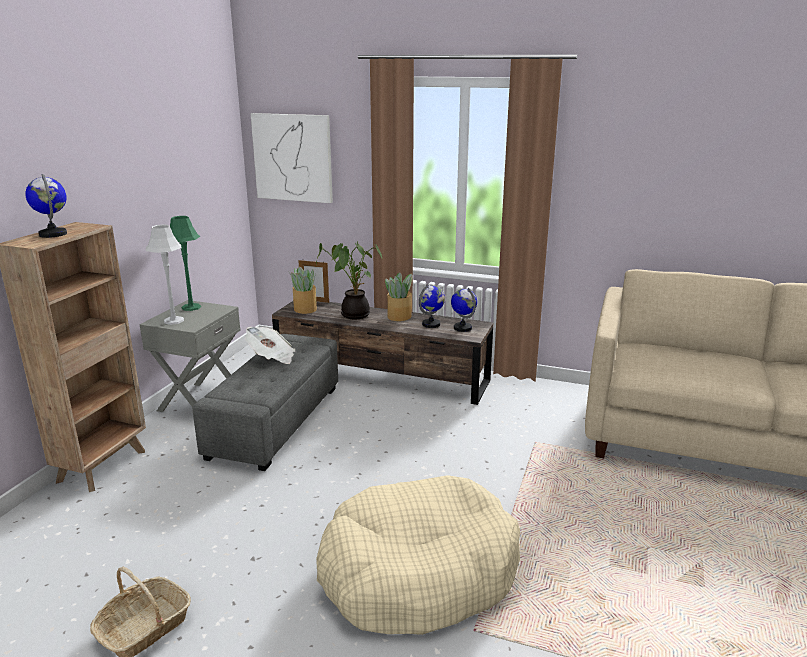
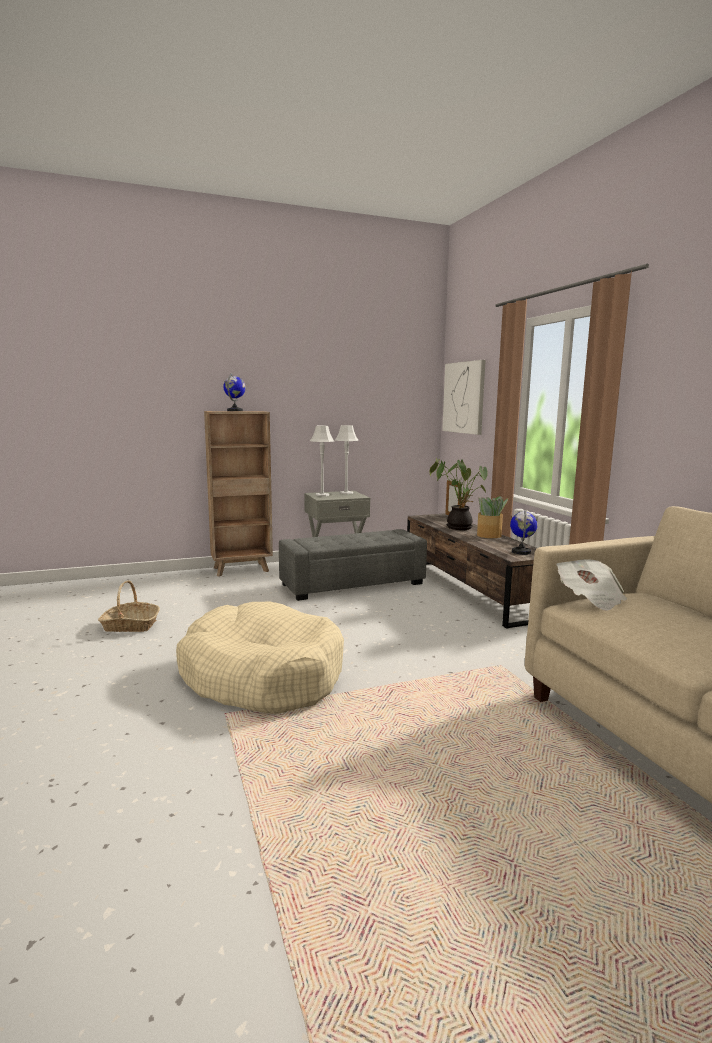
camera: 50 degrees right, 10 degrees down
(191, 307) = (346, 493): green table lamp -> grey table lamp
(271, 357) = (365, 535): newspaper -> newspaper (589, 598)
(305, 309) = (434, 518): potted plant -> none
(431, 324) = (501, 544): globe -> none

